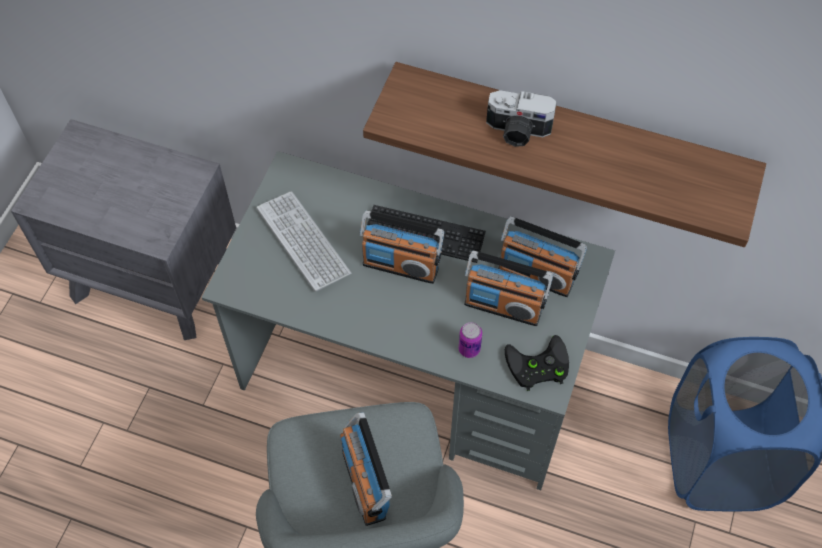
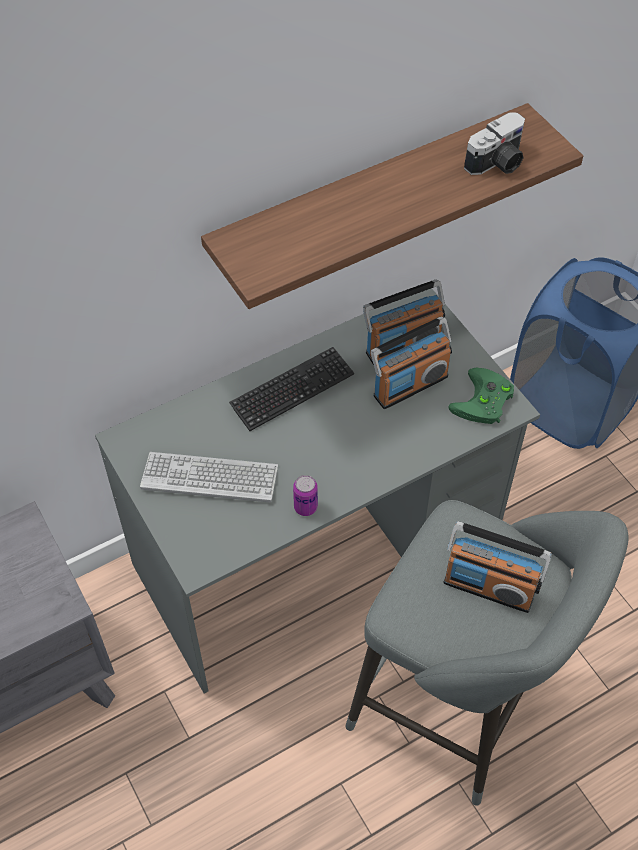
camera: 50 degrees left, 5 degrees down
(401, 265) = (305, 426): radio -> none
(469, 349) = (427, 434): can -> can (305, 507)
(517, 131) = (356, 210): camera -> camera (497, 163)
(536, 367) = (483, 402): black game controller -> green game controller

